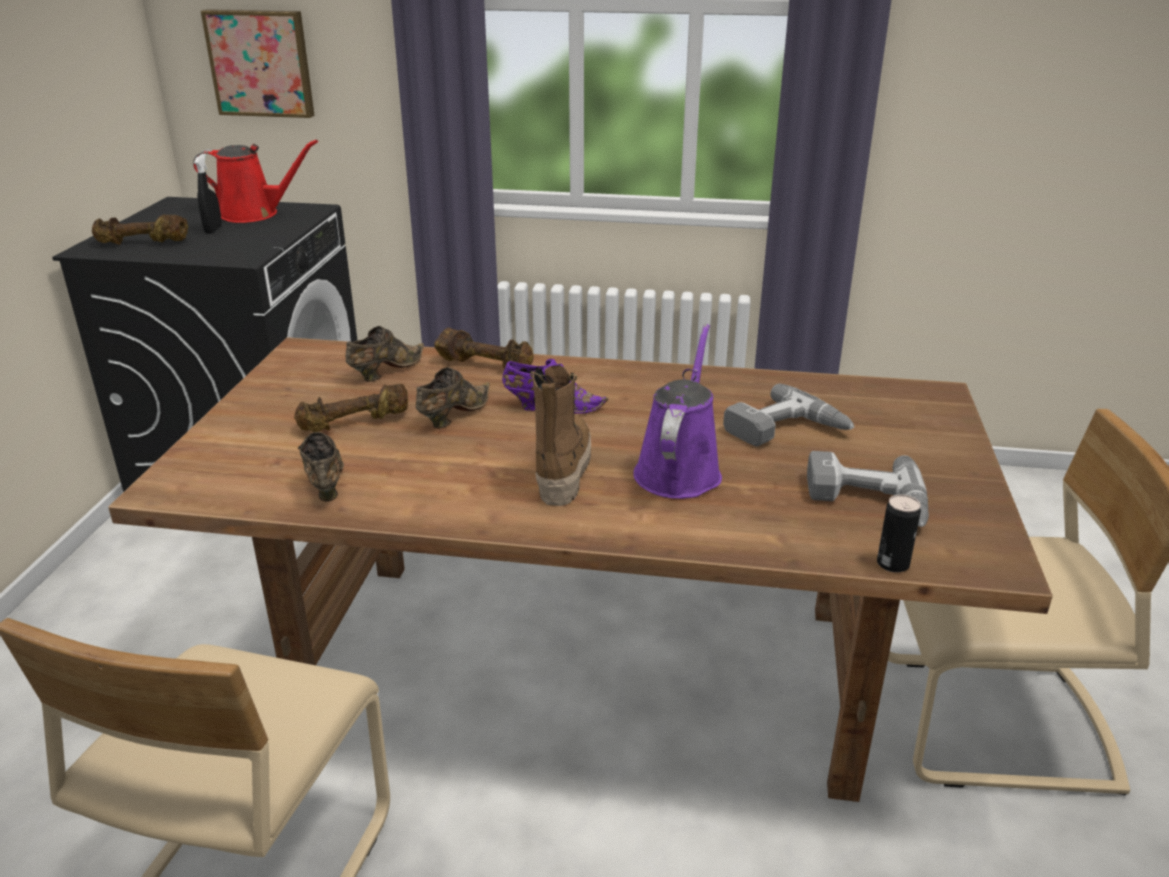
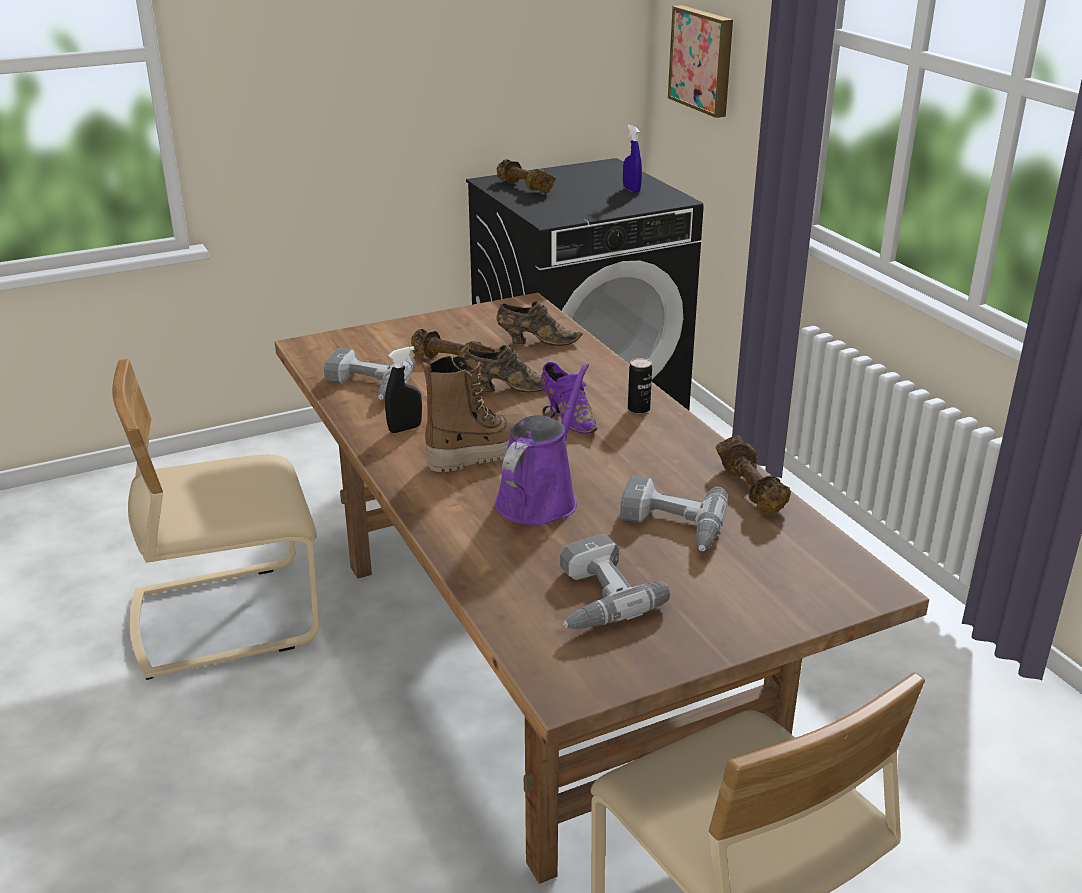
camera: 55 degrees right, 0 degrees up
(213, 230) = (581, 192): black spray bottle -> black spray bottle (405, 428)
(254, 214) = (631, 190): red watering can -> blue spray bottle
(325, 484) = (365, 386): brown shoe -> power drill
(486, 364) = (600, 369): brown dumbbell -> brown dumbbell (751, 490)
(679, 470) = (540, 498): purple watering can -> purple watering can turned 45 degrees counterclockwise
(892, 564) = (507, 633): can -> can (638, 409)

